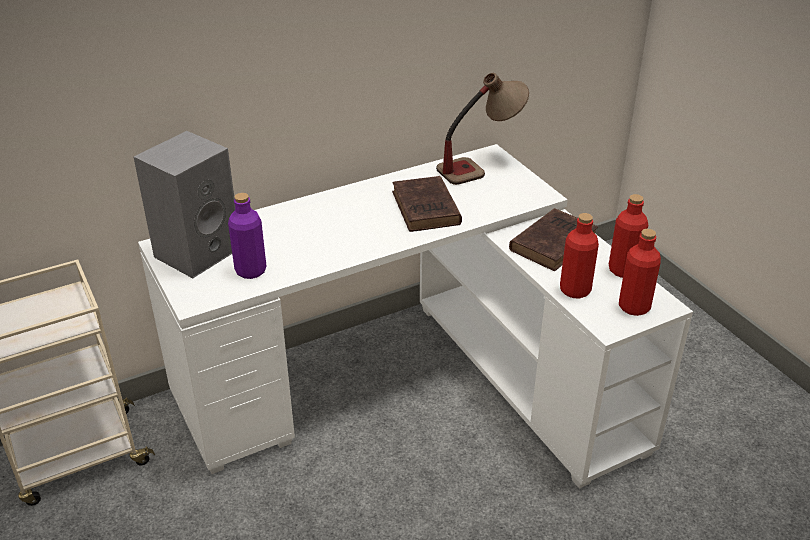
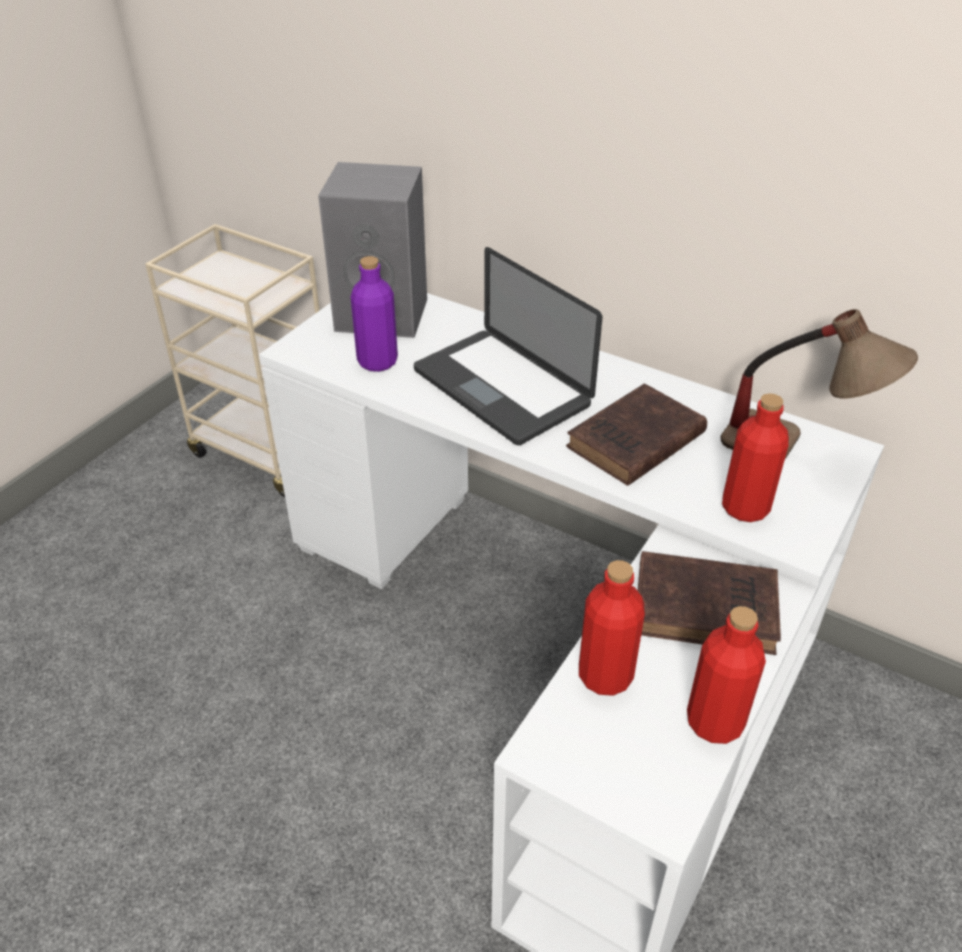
camera: 60 degrees right, 5 degrees up
(332, 234) = (501, 388): none -> laptop
(634, 307) = (623, 769): red bottle -> red bottle (745, 508)

